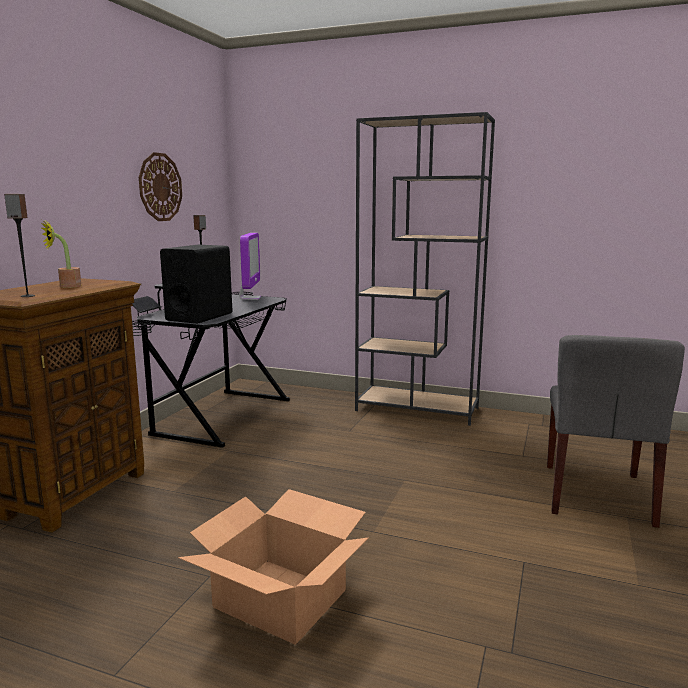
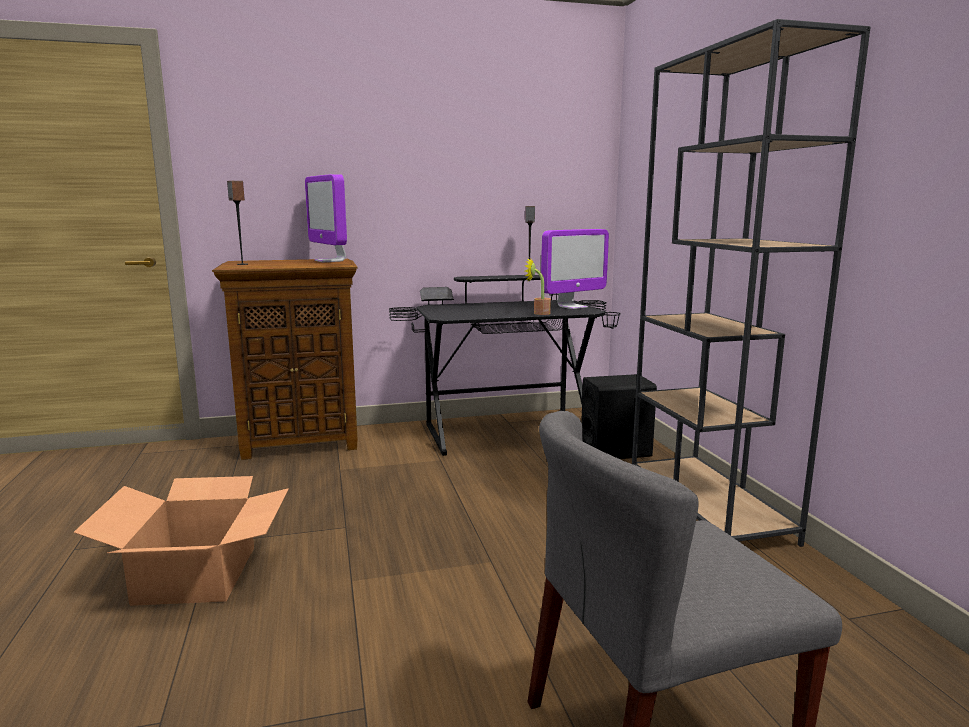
camera: 55 degrees right, 0 degrees up
(66, 286) = (297, 262): potted plant -> potted plant (538, 313)
(89, 281) = (330, 261): none -> monitor
(160, 187) = (485, 175): wall clock -> none
(199, 317) = (456, 313): black speaker -> black speaker (616, 451)

